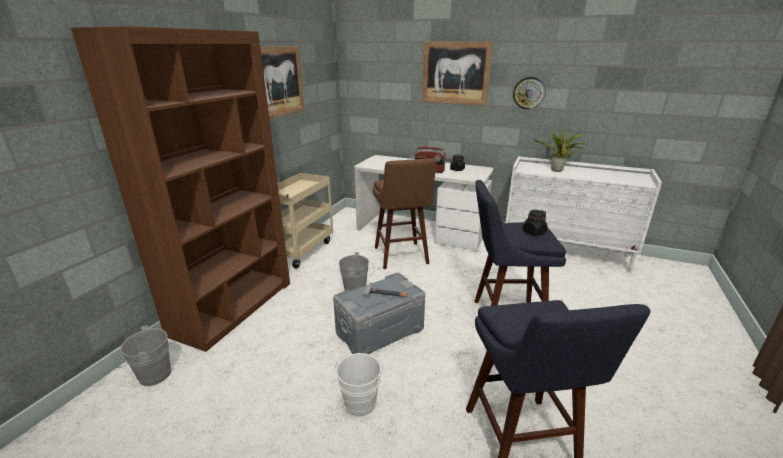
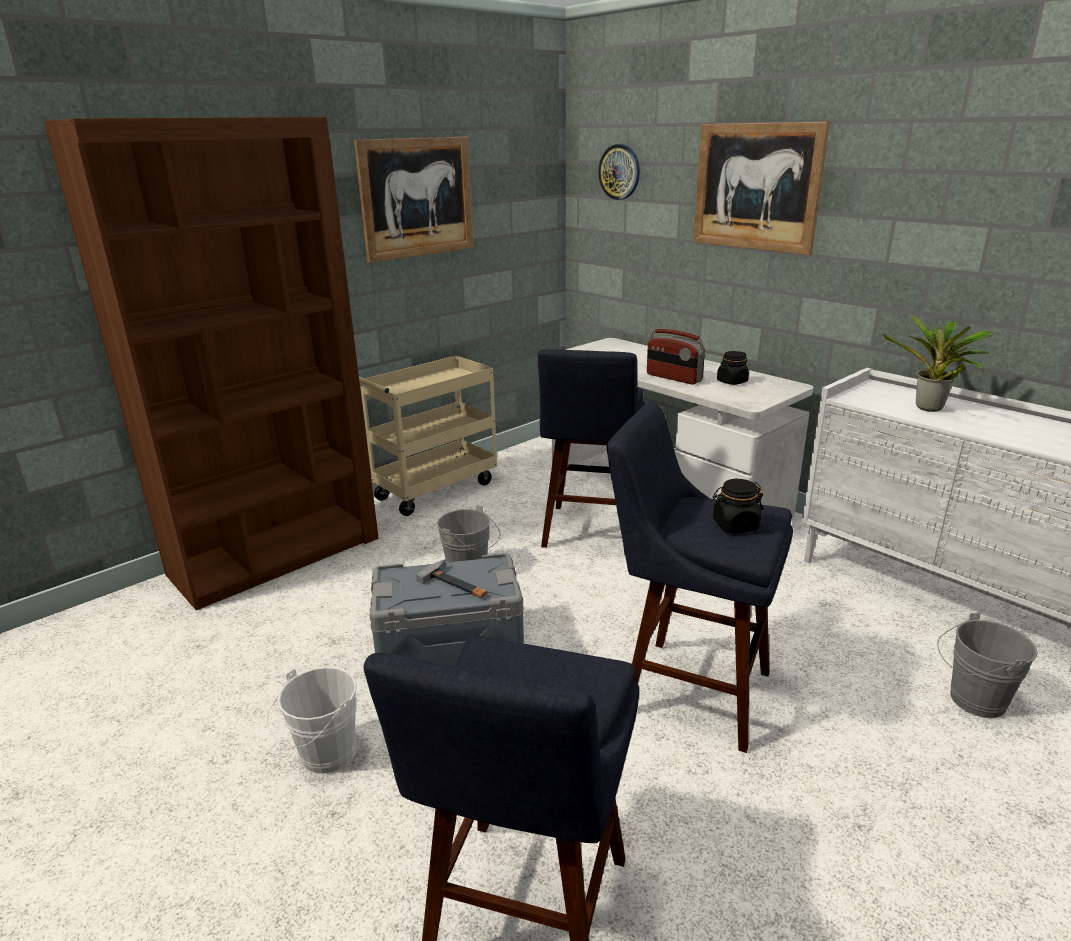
camera: 25 degrees right, 0 degrees up
(151, 376) = (113, 624): grey bucket -> grey bucket (971, 700)
(402, 257) = (589, 533): brown stool -> blue stool
(529, 93) = (898, 233): wall clock -> wall clock (619, 172)

